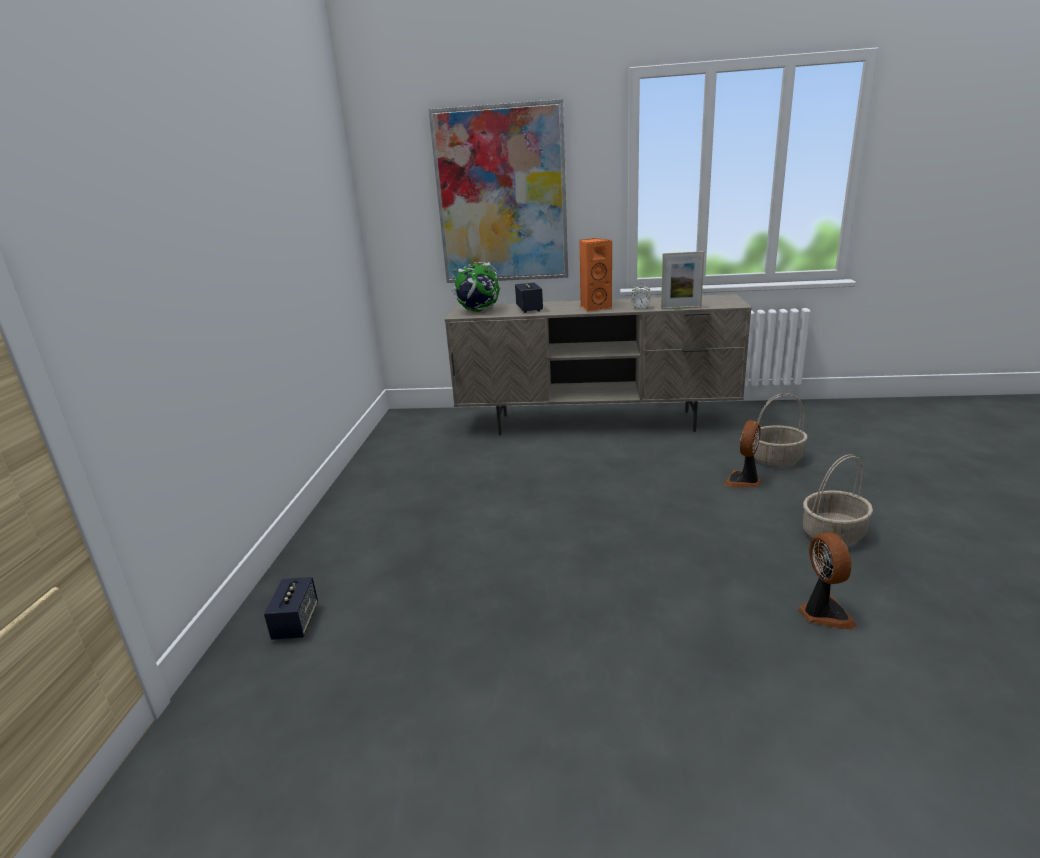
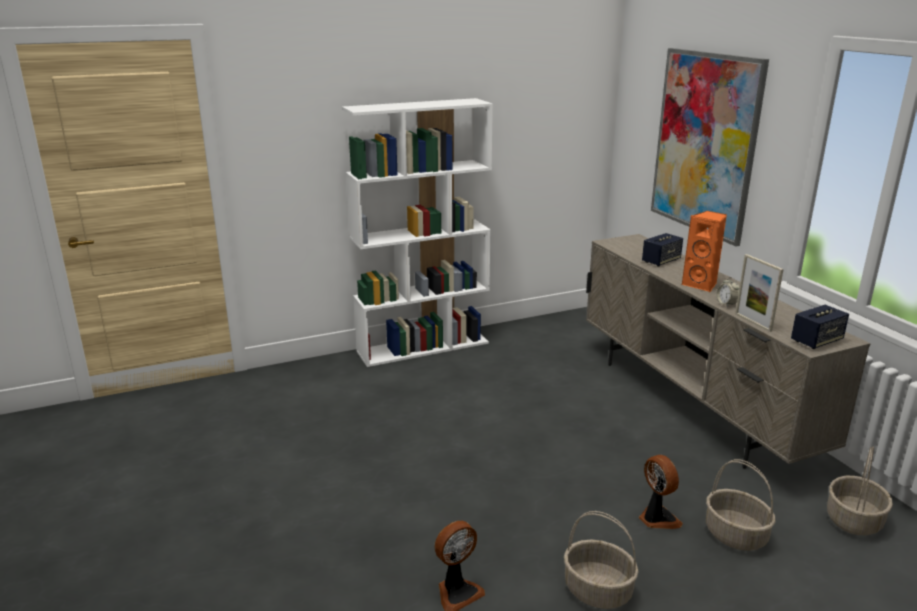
camera: 60 degrees right, 0 degrees up
(296, 623) = (318, 377): speaker -> speaker (816, 341)
(333, 519) = (423, 347): none -> white bookcase
(478, 311) = (629, 245): globe -> none
(743, 481) = (657, 518): fan -> fan turned 60 degrees clockwise
(774, 419) = (854, 521): none -> basket

